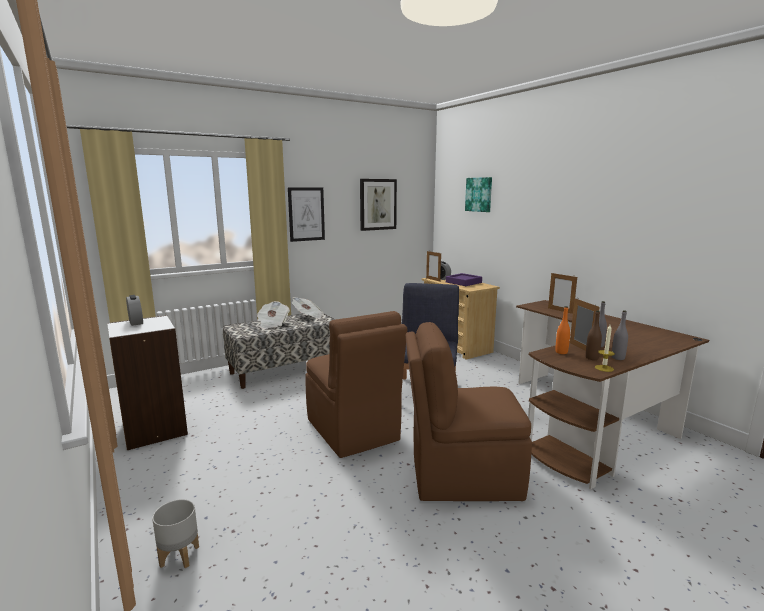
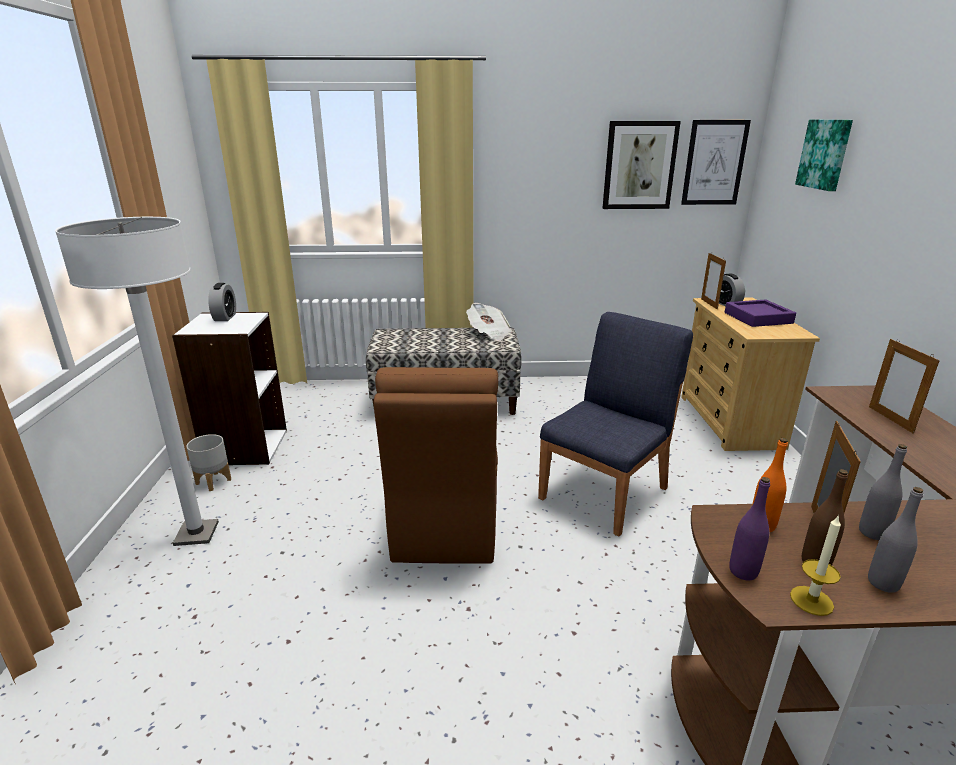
camera: 30 degrees right, 10 degrees up
(176, 489) = (196, 534): none -> white floor lamp
(179, 556) = (123, 624): grey planter -> grey planter (213, 481)
(272, 324) = (431, 338): newspaper -> none
(306, 214) = (512, 179): picture -> picture (714, 163)
(461, 476) = (525, 665): brown chair -> none
(573, 366) = (743, 571): none -> purple bottle

